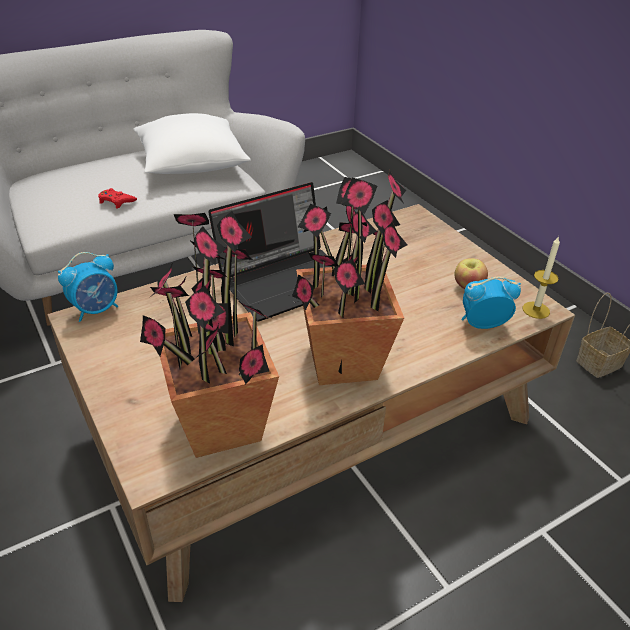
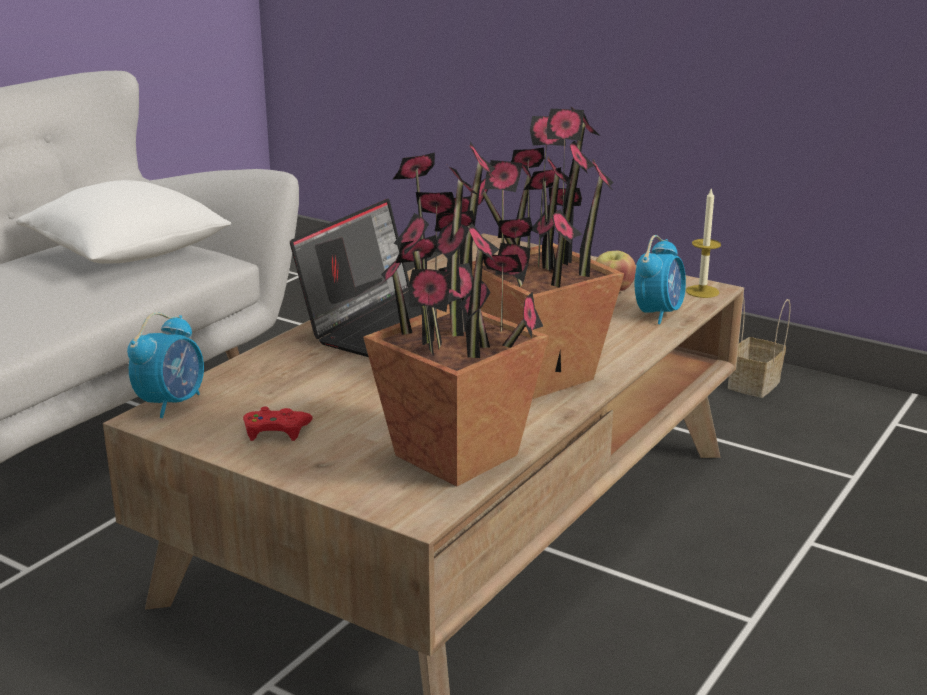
camera: 25 degrees left, 15 degrees down
(116, 201) = (57, 308): red game controller -> red game controller (276, 431)
(482, 324) = (658, 313): alarm clock -> alarm clock turned 150 degrees clockwise

